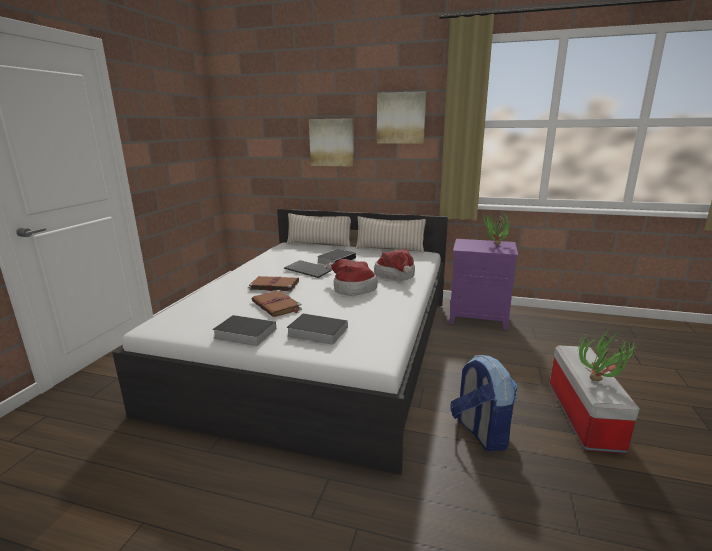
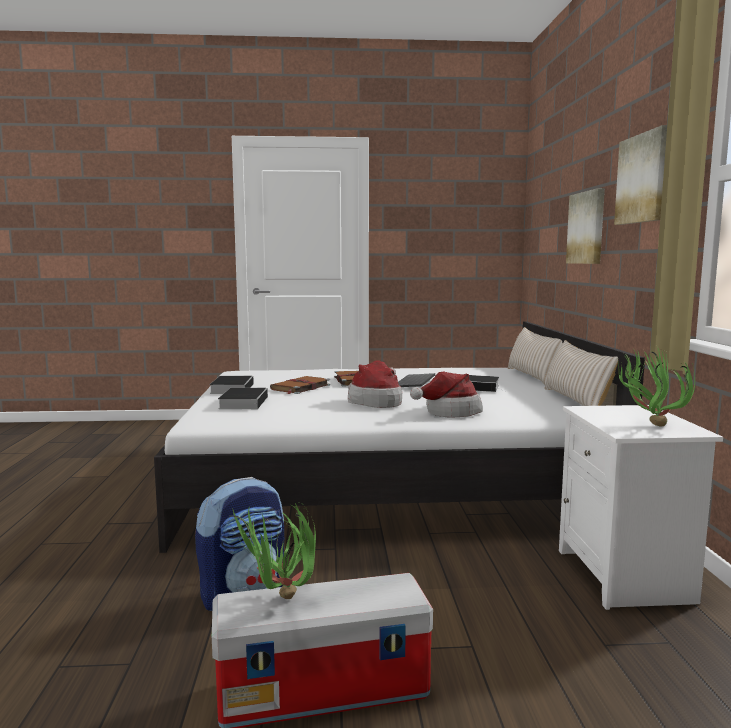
camera: 70 degrees right, 10 degrees down
(479, 317) = (627, 577): purple nightstand -> white nightstand

